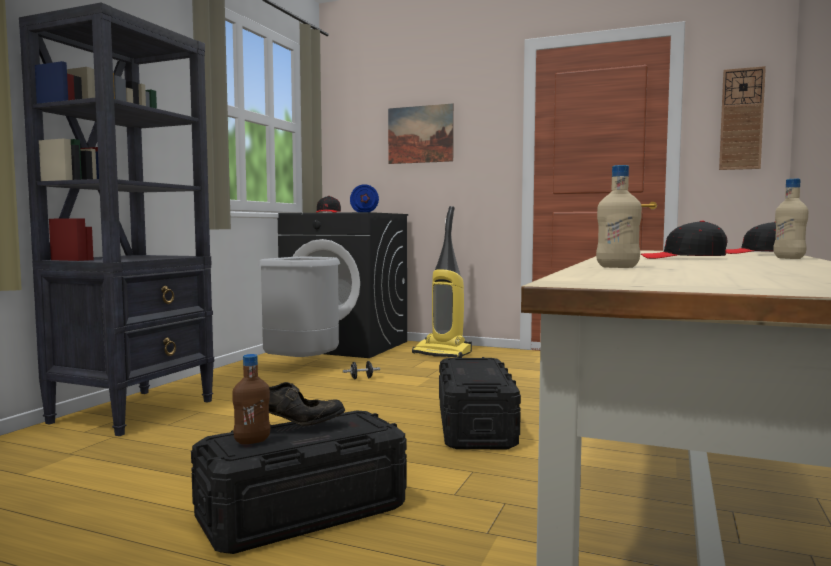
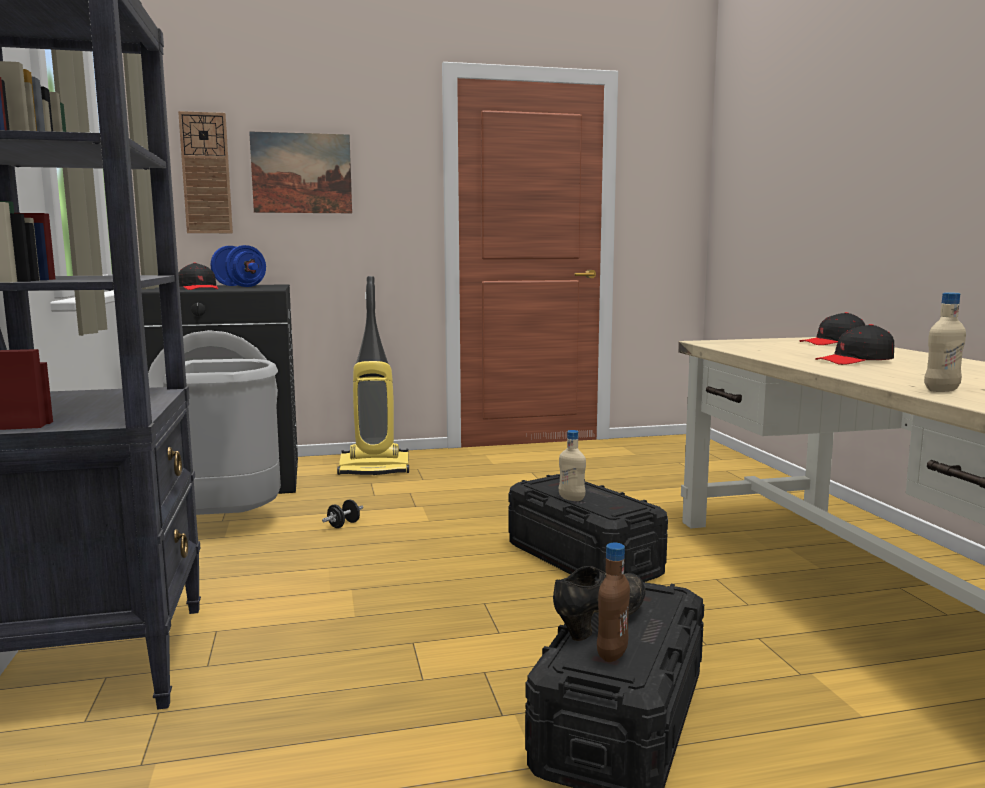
camera: 35 degrees left, 5 degrees up
(741, 119) = (669, 184): wall clock -> wall clock (206, 173)
(789, 258) = (910, 353): beige bottle -> beige bottle (571, 499)

